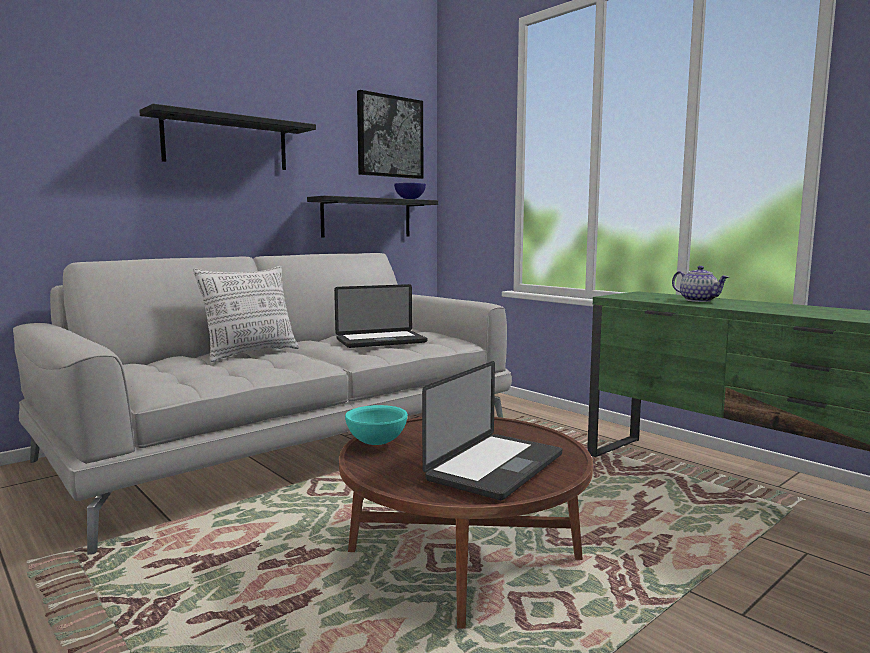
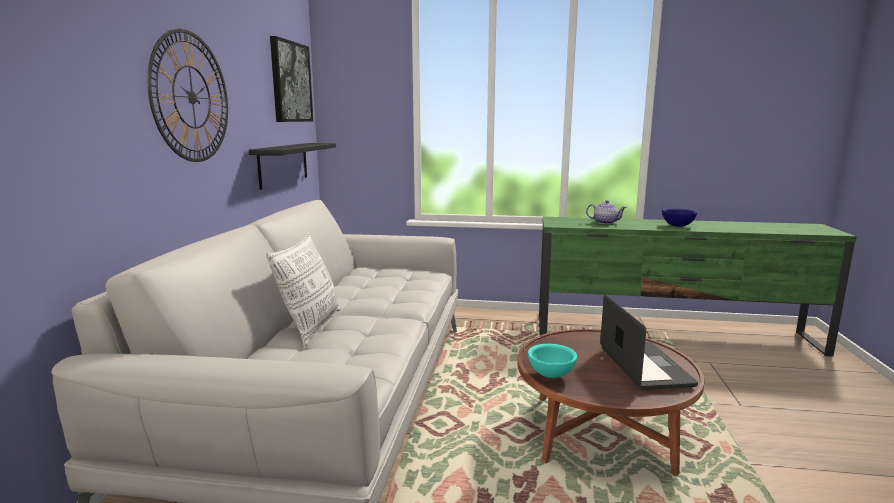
camera: 40 degrees left, 5 degrees up
(226, 143) = (191, 97): black shelf -> wall clock
(381, 341) = (386, 286): laptop -> none
(409, 199) = (314, 143): blue bowl -> blue bowl (677, 226)

